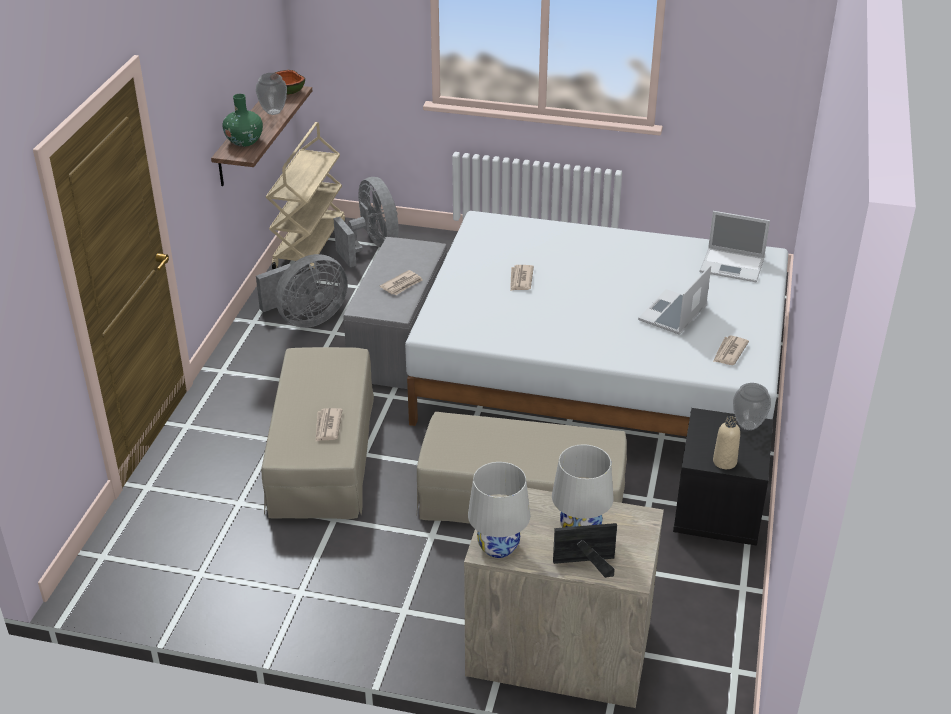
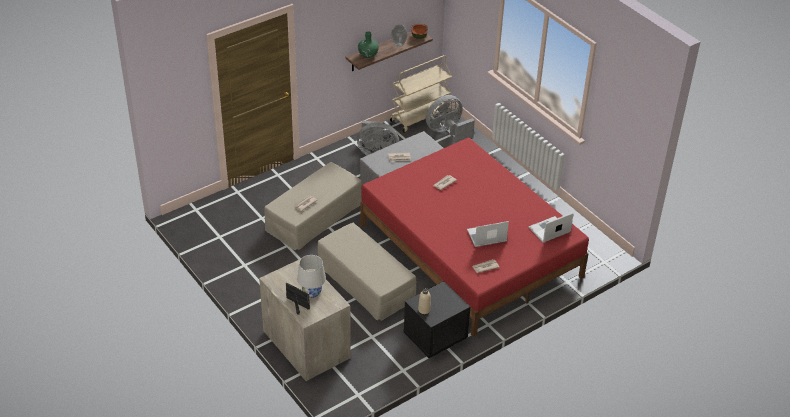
camera: 40 degrees right, 5 degrees up
(372, 246) = (447, 132): grey fan -> grey fan turned 135 degrees counterclockwise
(498, 546) = (276, 280): white table lamp -> none
(601, 372) = (469, 250): white bed -> red bed
(733, 265) = (548, 230): laptop -> laptop turned 90 degrees clockwise
(747, 425) = (455, 302): vase -> none

